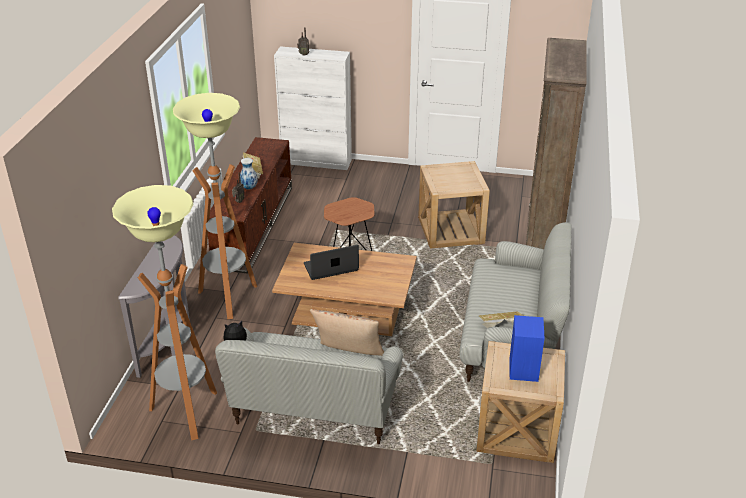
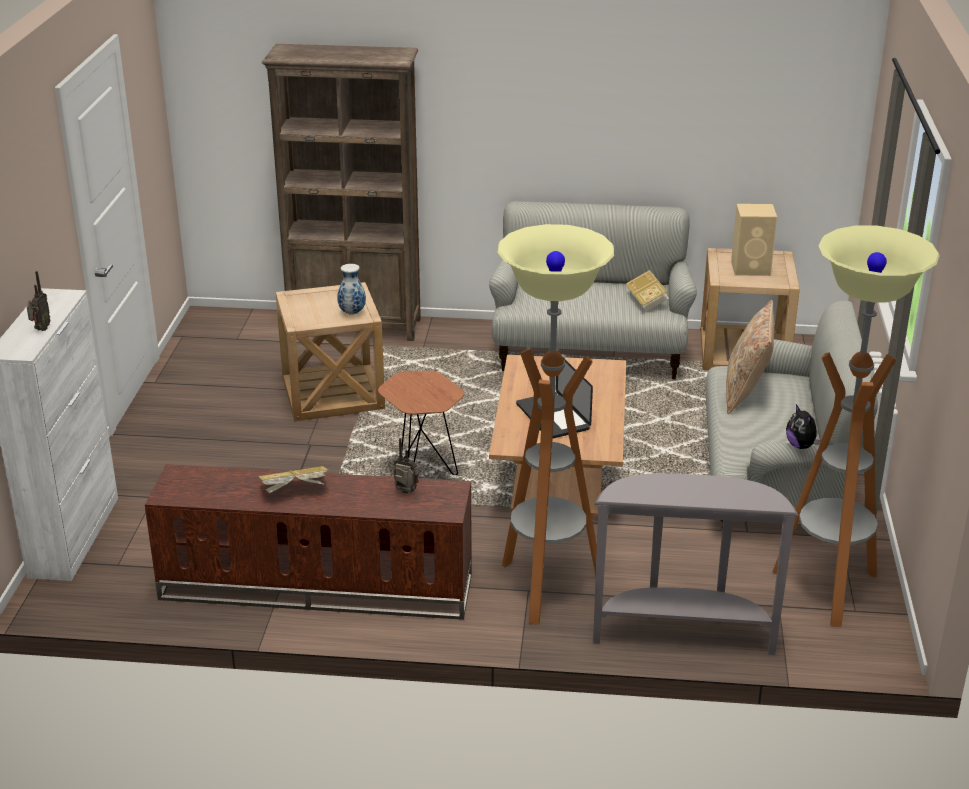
camera: 95 degrees left, 5 degrees down
(249, 188) = (355, 487): vase -> vase (351, 312)
(523, 370) = (752, 268): blue speaker -> beige speaker

